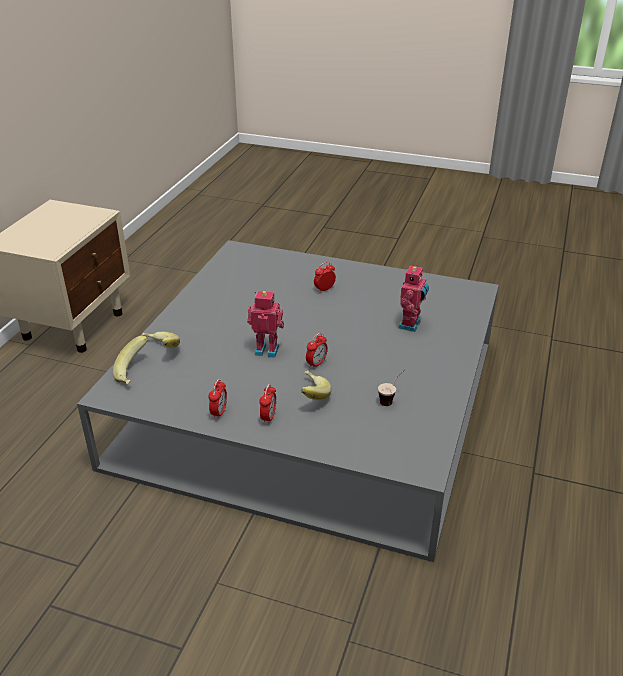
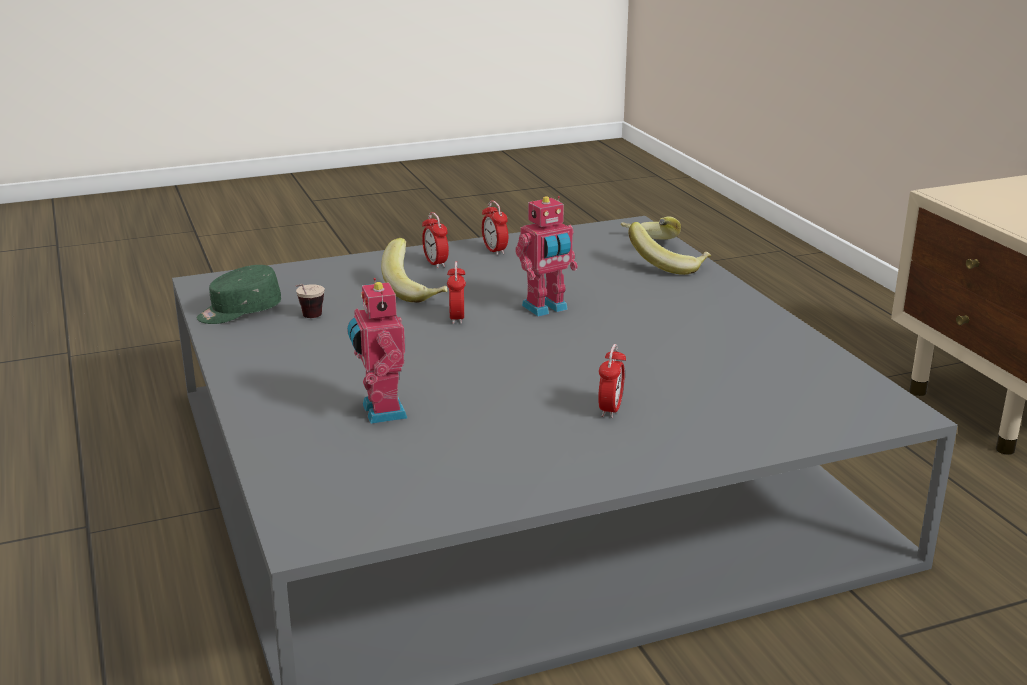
camera: 140 degrees right, 10 degrees down
(424, 426) = (239, 312): none -> green cap

